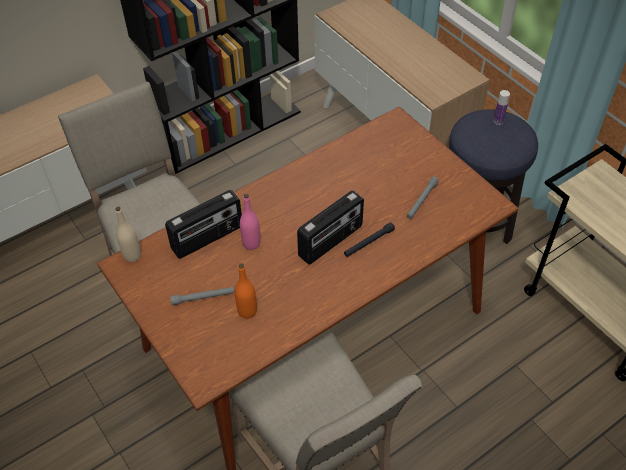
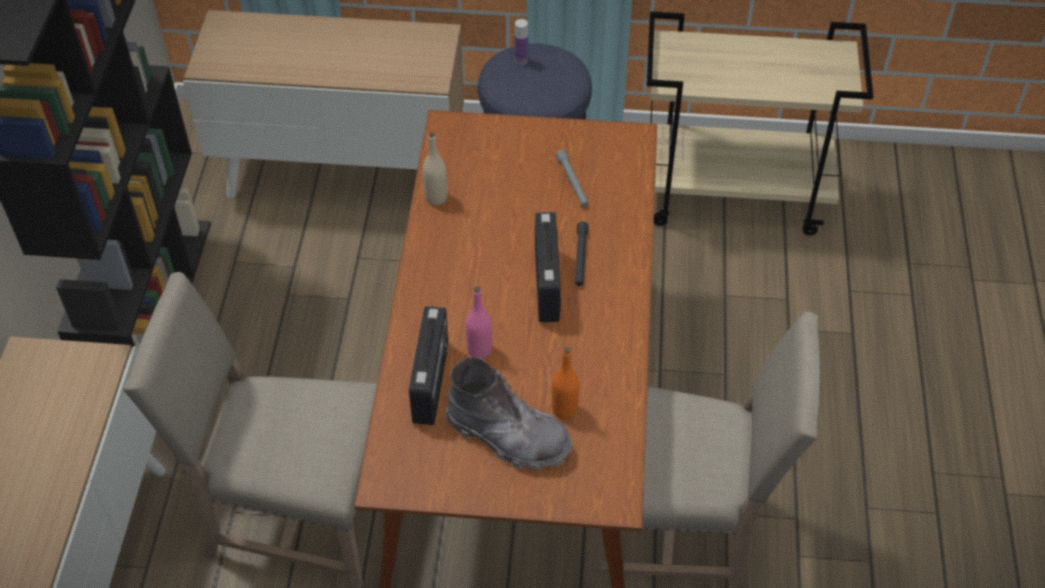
camera: 50 degrees left, 0 degrees up
(132, 255) = (381, 465): beige bottle -> beige bottle (436, 198)
(203, 298) = (508, 436): grey flashlight -> grey boot

